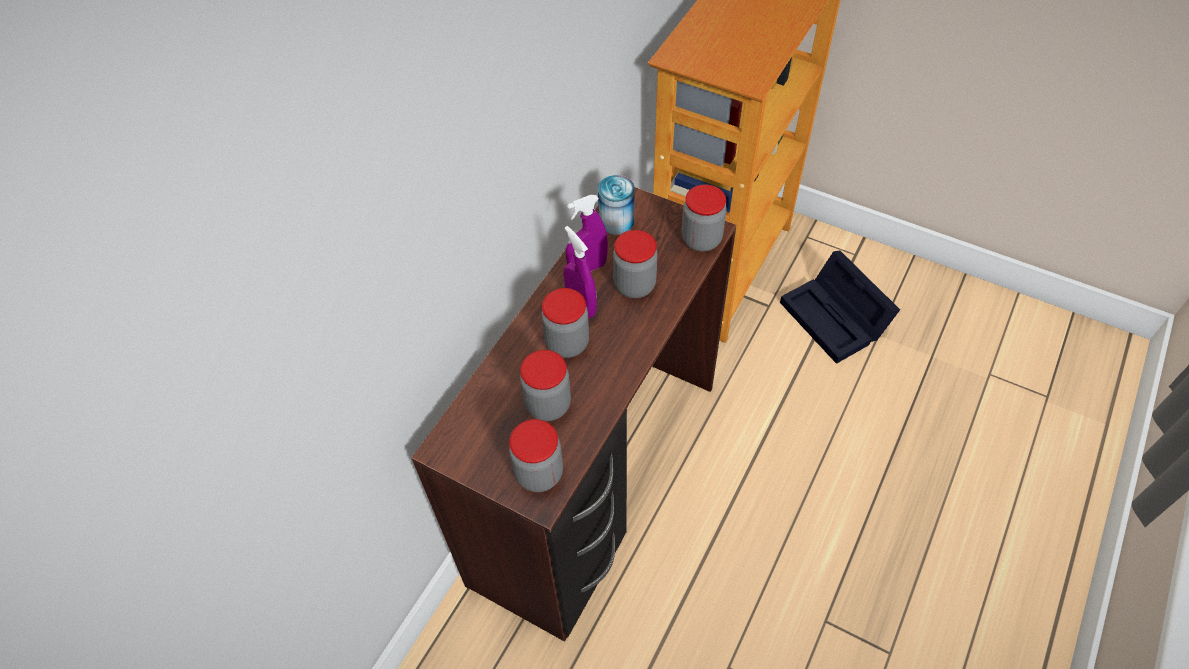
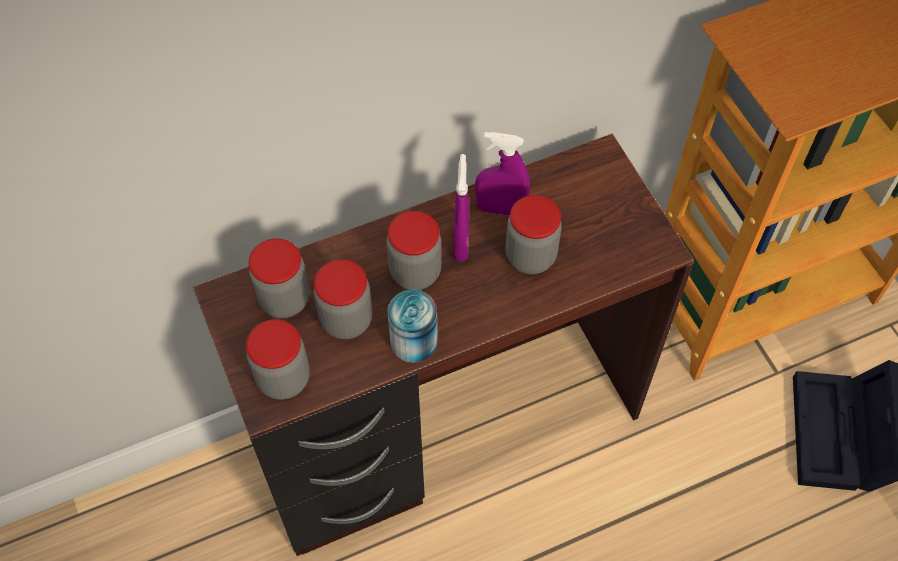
camera: 35 degrees right, 5 degrees up
(616, 221) = (572, 178): can -> can (413, 341)
(701, 239) = (641, 252): jar -> jar (284, 299)

